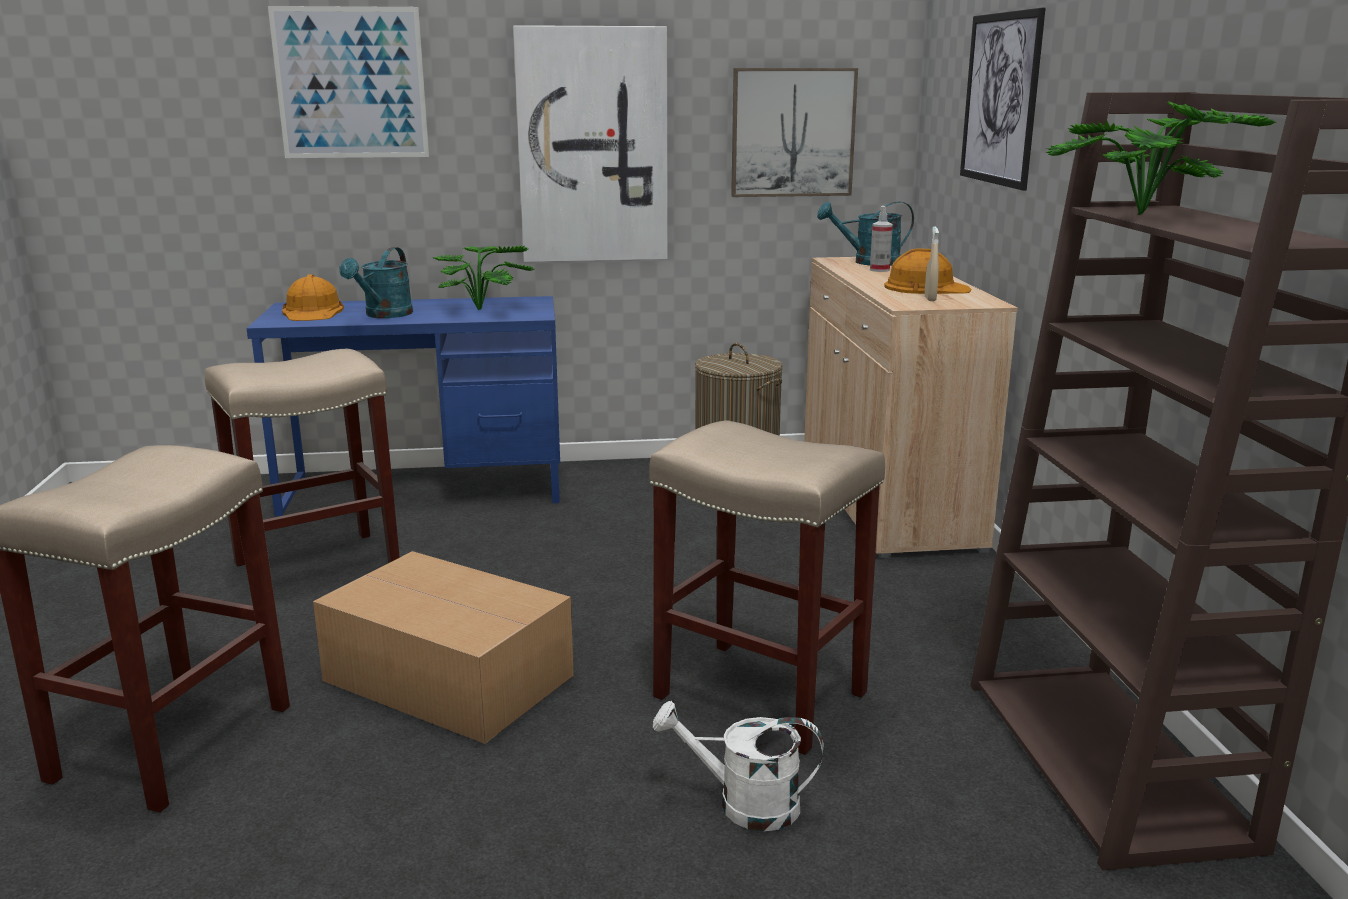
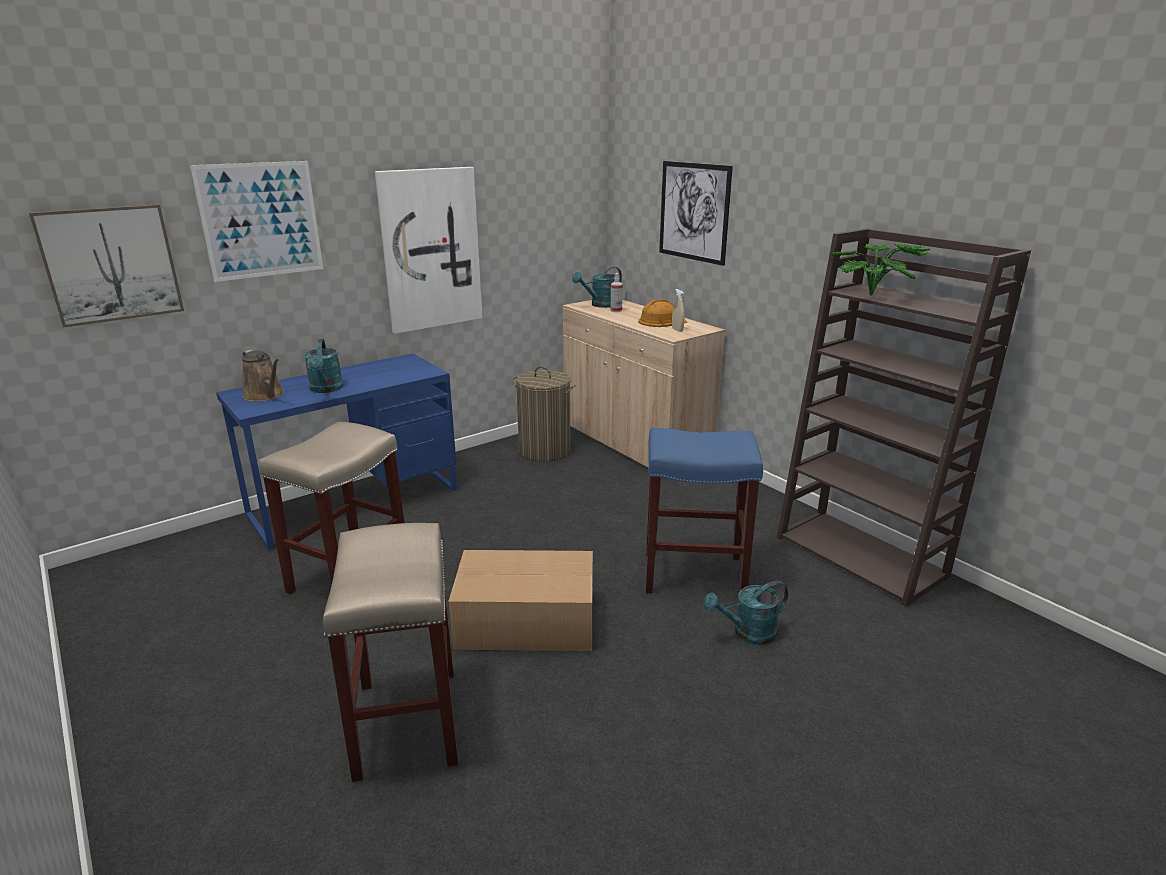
camera: 30 degrees left, 5 degrees up
(313, 312) = (265, 395): orange hard hat -> brown watering can
(486, 309) = (389, 372): potted plant -> none
(744, 804) = (747, 633): white watering can -> turquoise watering can
(763, 695) = (695, 573): beige stool -> blue stool
(792, 132) = (544, 229): picture -> picture (111, 264)

